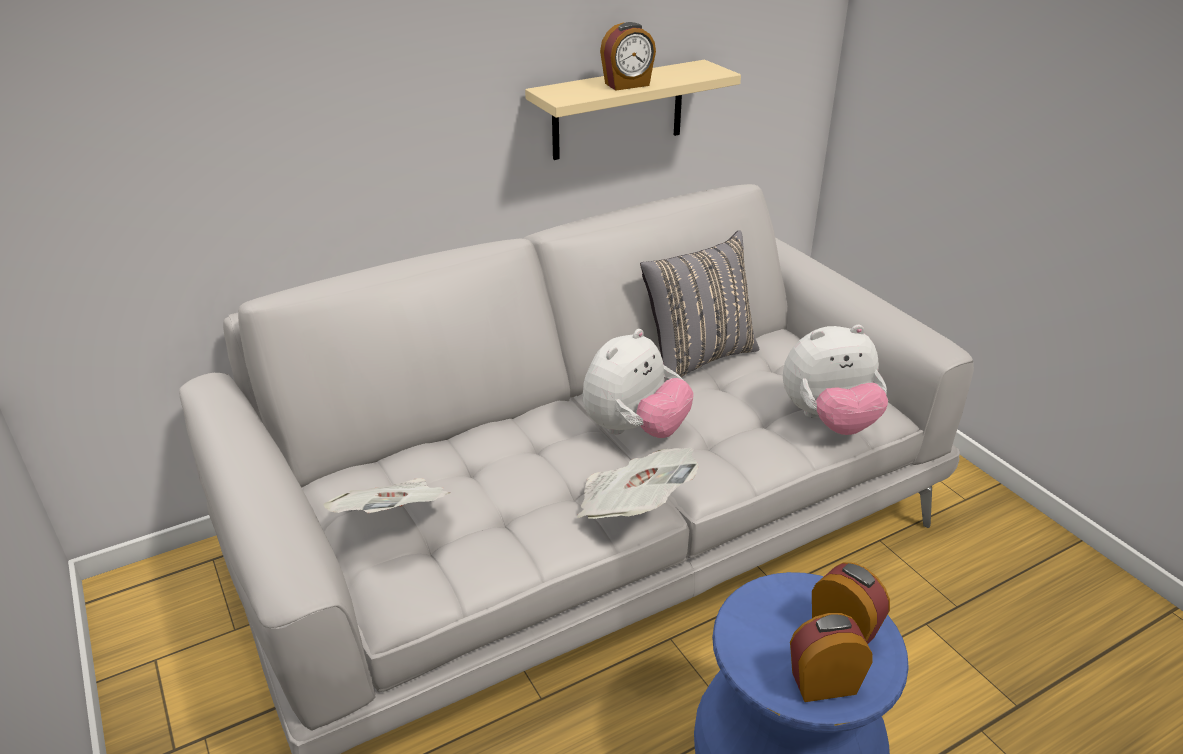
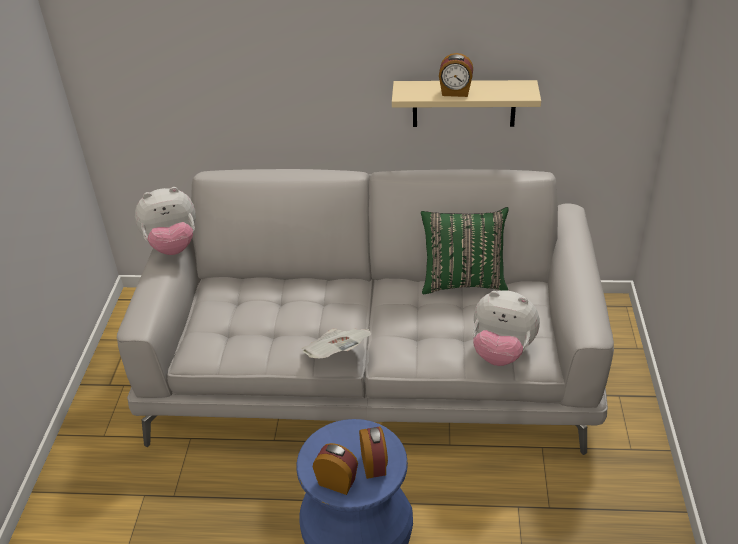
camera: 35 degrees right, 5 degrees up
(394, 520) = (222, 313): newspaper -> none
(634, 430) = (383, 312): plush toy -> plush toy (172, 246)
(696, 358) = (463, 282): grey pillow -> green pillow

